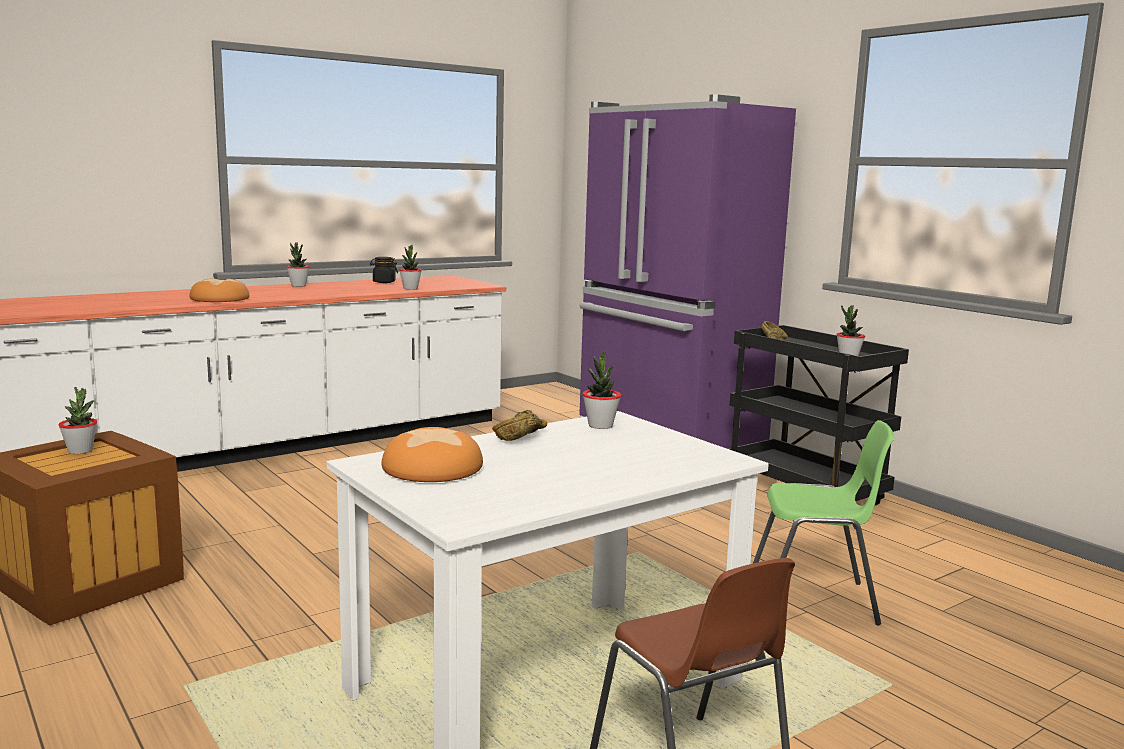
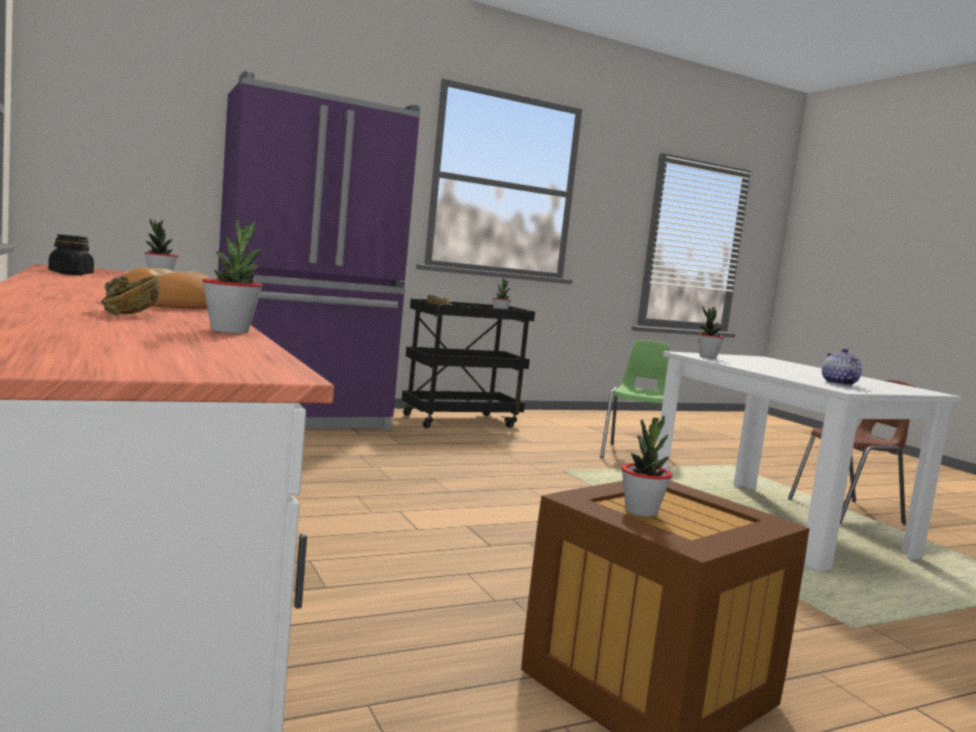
camera: 80 degrees left, 5 degrees down
(298, 285) = (46, 281): potted plant -> potted plant (230, 331)
(432, 467) = (838, 383): bread -> teapot
(521, 438) = (751, 367): brown bowl -> brown bowl (122, 313)

